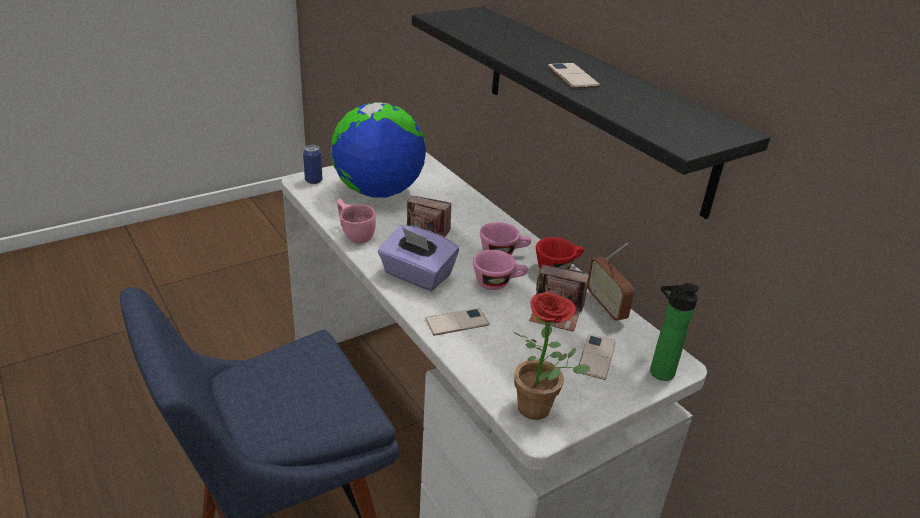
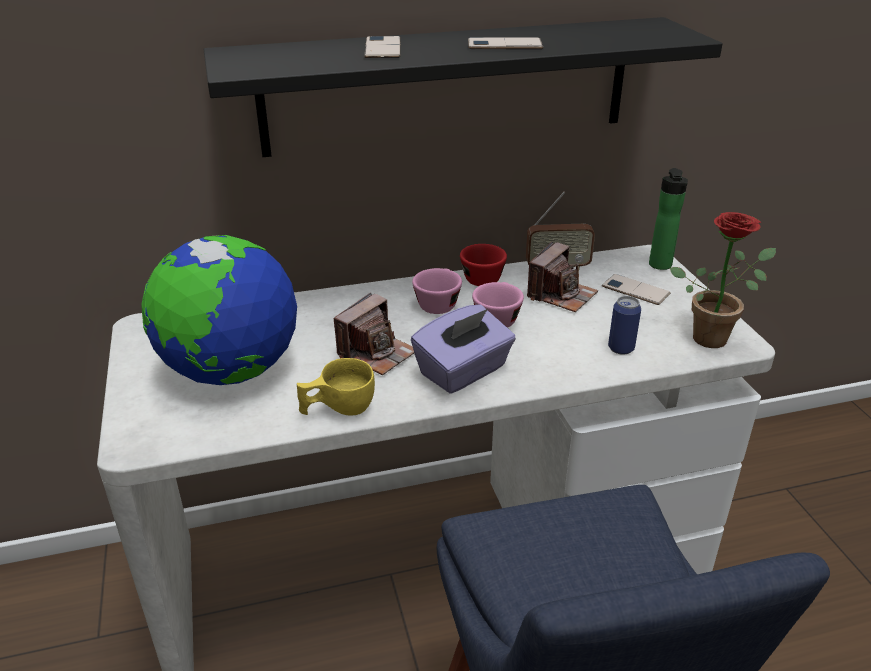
camera: 70 degrees left, 0 degrees up
(313, 180) = (146, 432): can -> can (621, 348)
(355, 233) = (337, 409): pink cup -> yellow cup
(457, 322) = (566, 359): phone -> phone (382, 48)

